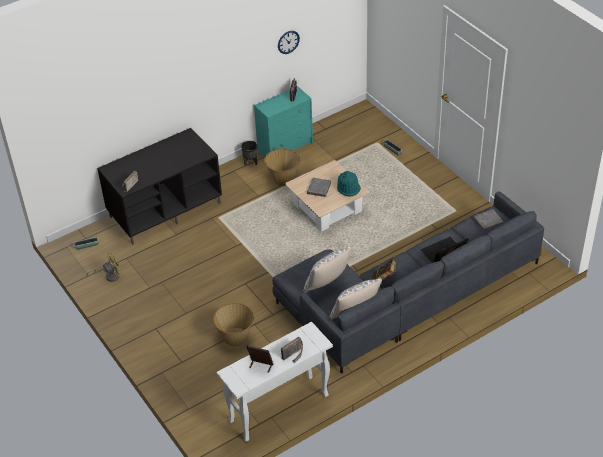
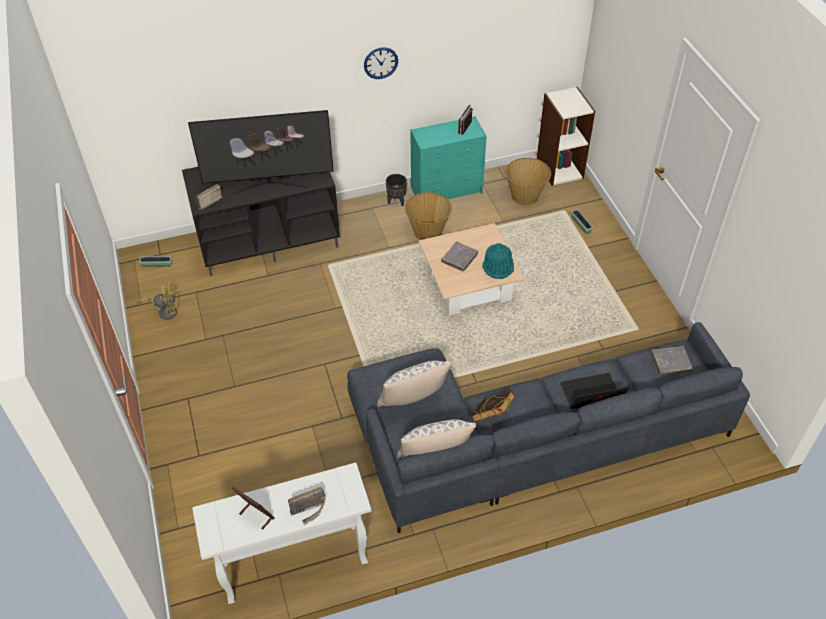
camera: 15 degrees right, 5 degrees up
(167, 163) = (269, 182): none -> television
(235, 337) = (281, 437): basket -> basket (525, 196)
(288, 42) = (468, 54): wall clock -> wall clock (380, 63)
(363, 114) = (559, 169): none -> bookcase

